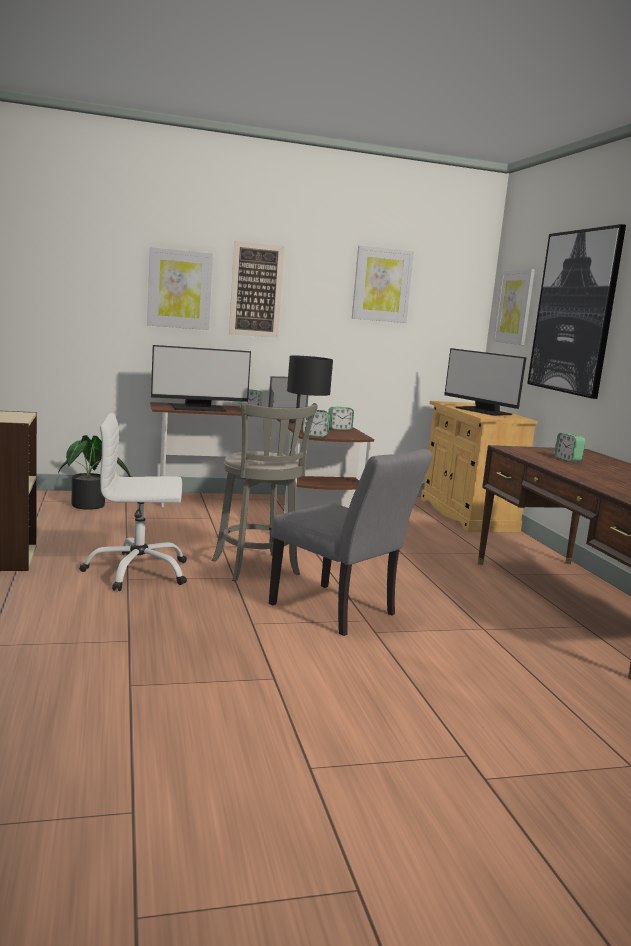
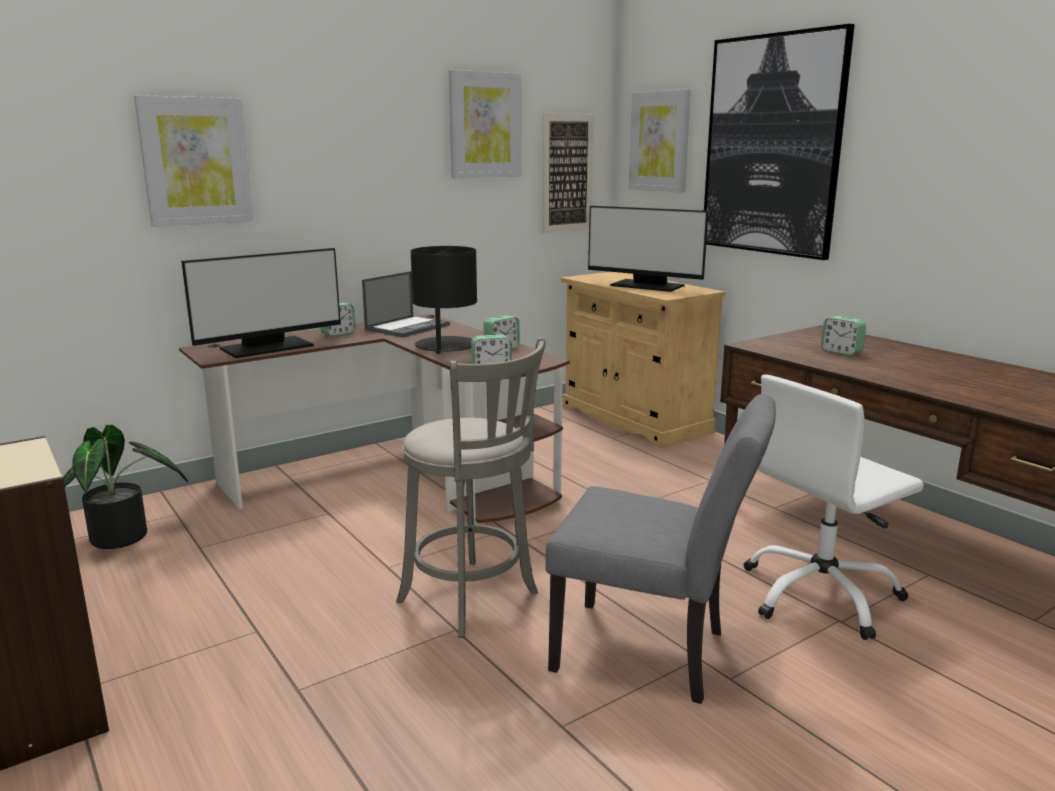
camera: 20 degrees left, 5 degrees up
(137, 572) = (302, 667): white office chair -> white office chair (821, 595)
(256, 290) = (315, 150): picture -> picture (567, 173)

